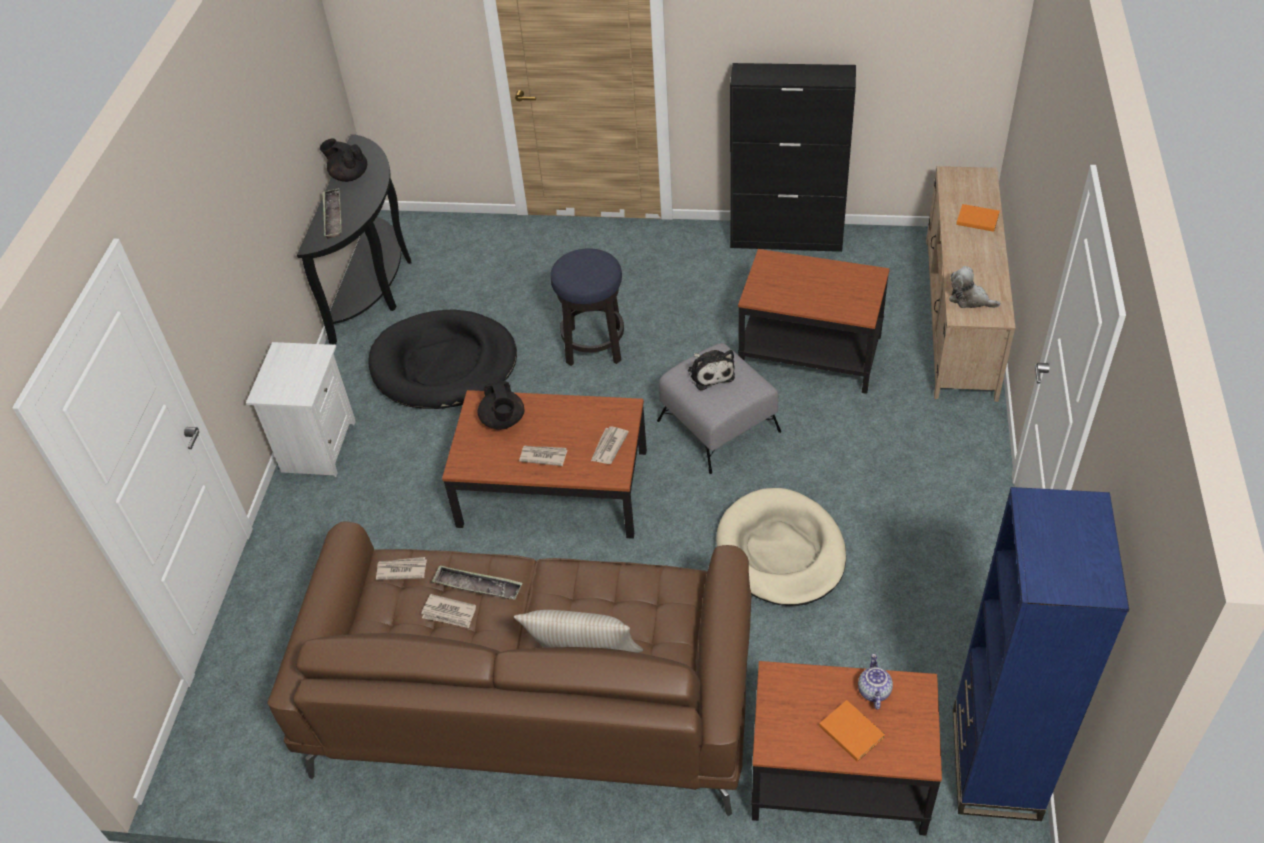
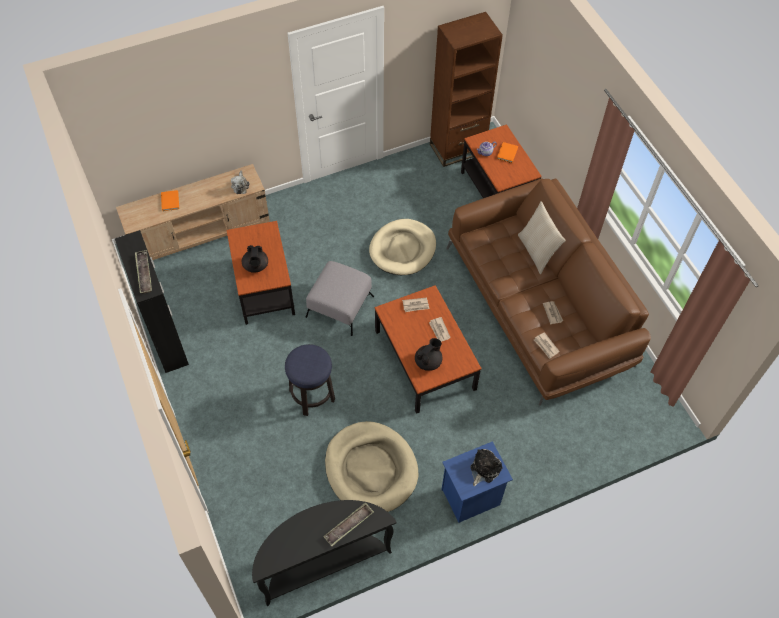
camera: 125 degrees left, 10 degrees up
(317, 447) = (471, 498): white nightstand -> blue nightstand
(349, 175) = (302, 546): black teapot -> black teapot (256, 266)
(444, 364) = (371, 469): black dog bed -> beige dog bed
(477, 586) = (532, 310): tray -> tray (144, 273)
(710, 373) = (336, 289): plush toy -> plush toy (484, 469)
(995, 763) = (457, 148): blue bookcase -> brown bookcase

